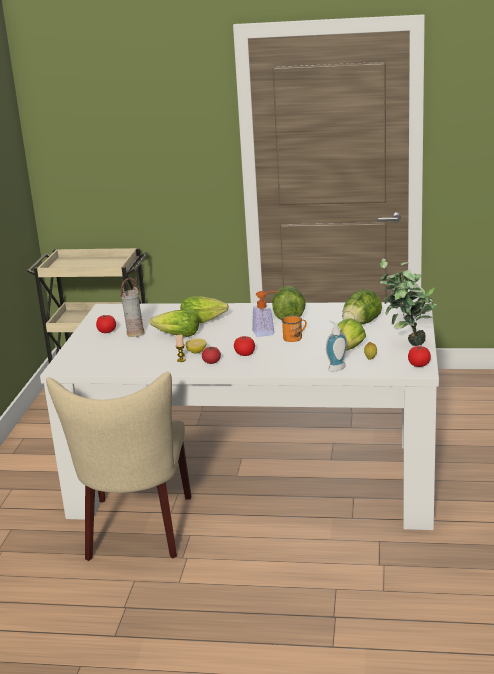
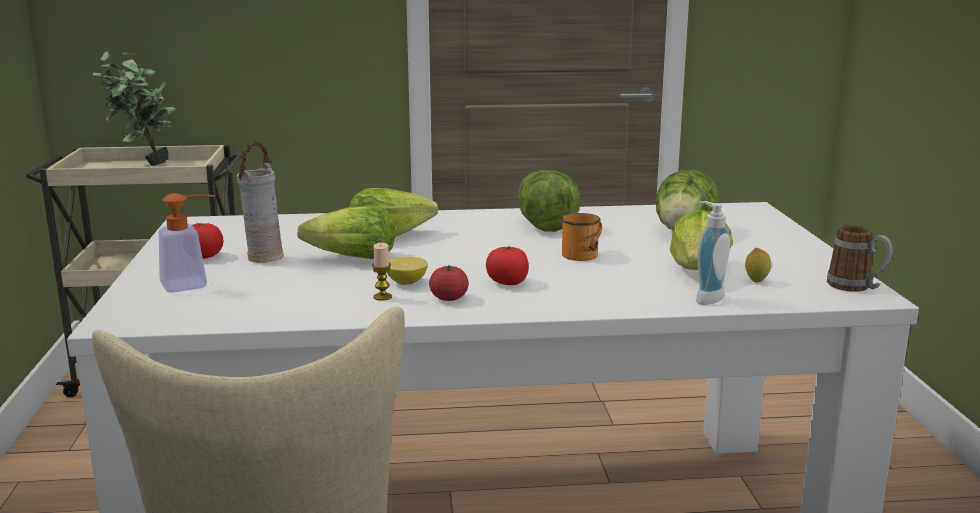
camera: 15 degrees left, 5 degrees down
(267, 332) = (525, 248): soap dispenser -> soap dispenser (193, 284)
(406, 345) = (797, 259): potted plant -> potted plant (143, 165)
(419, 365) = (856, 287): tomato -> mug

